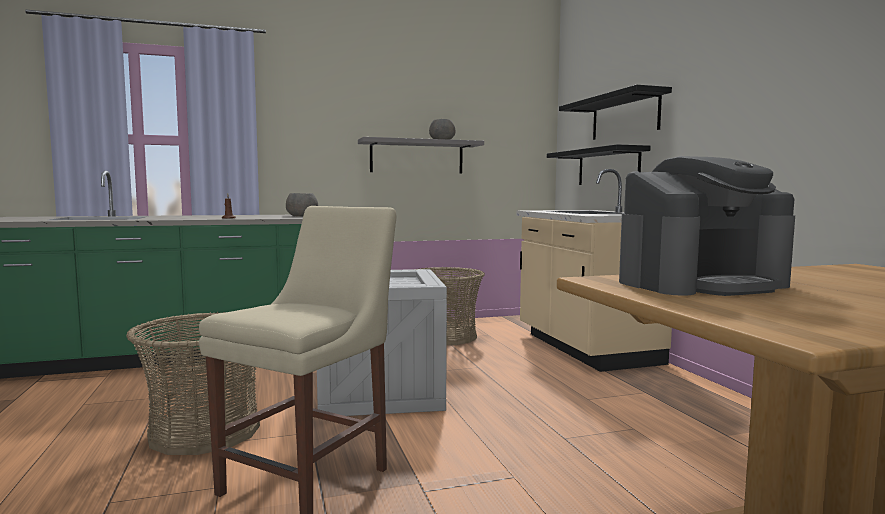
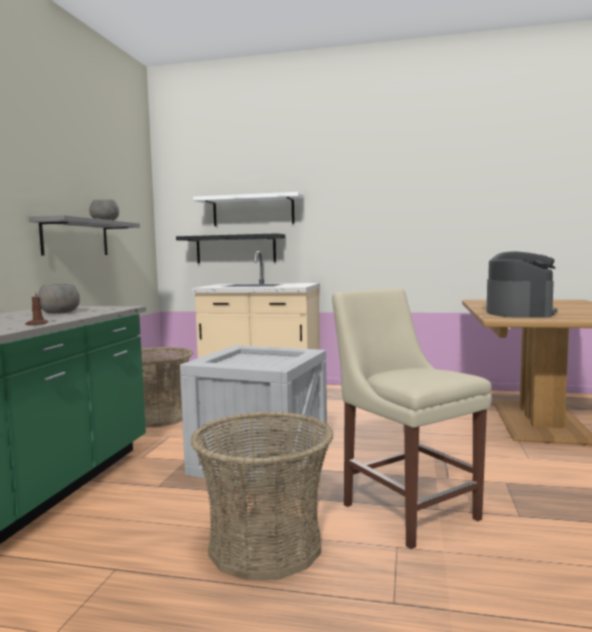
camera: 60 degrees left, 0 degrees up
(624, 116) = (253, 211): black shelf -> white shelf

